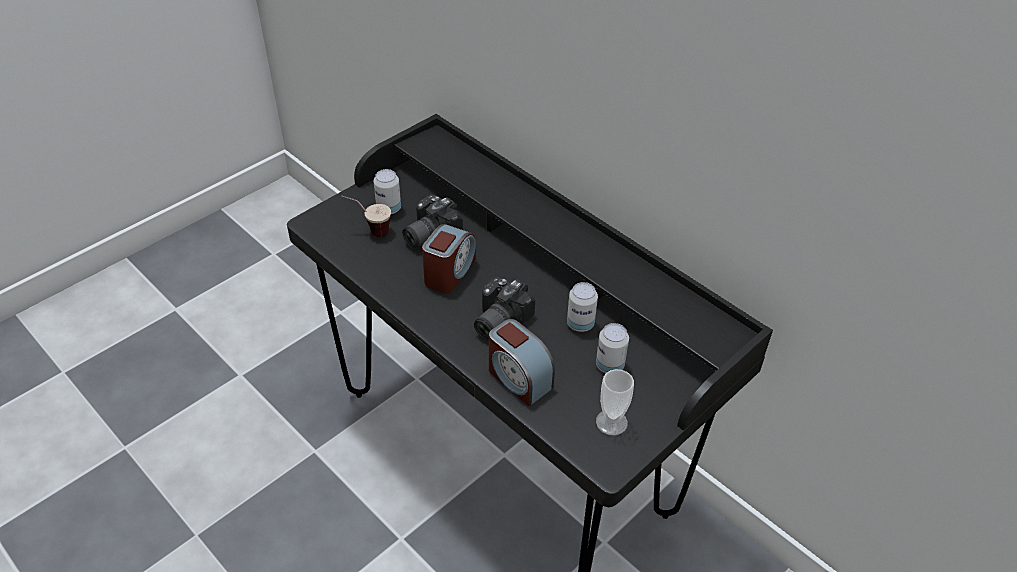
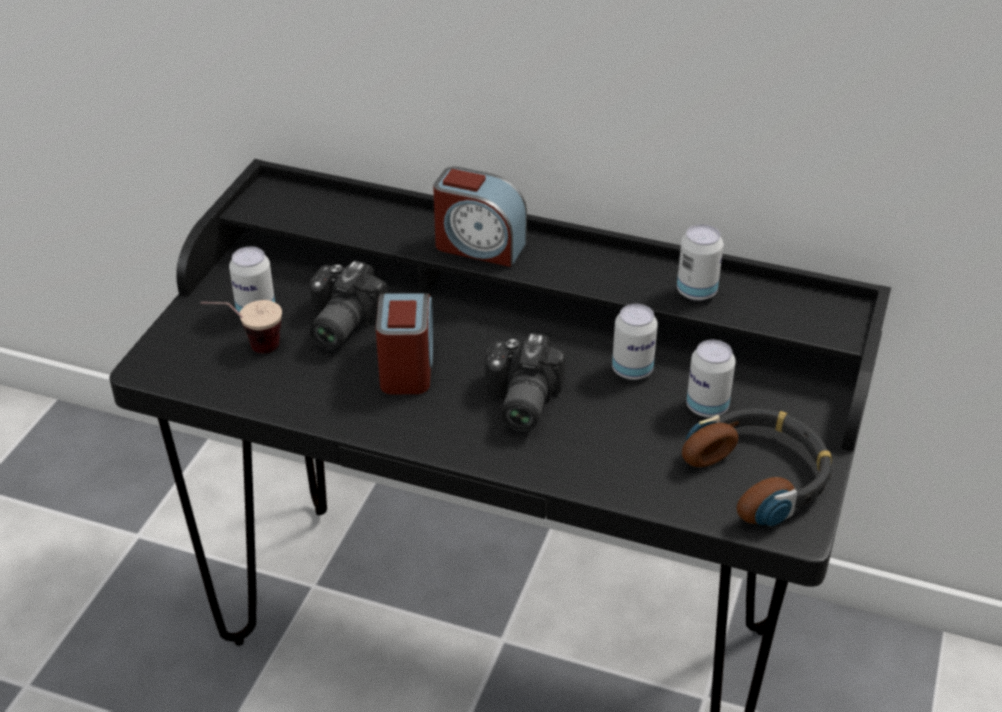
camera: 25 degrees left, 5 degrees down
(518, 378) = (602, 466): alarm clock -> alarm clock (479, 246)
(611, 422) = (760, 475): cup -> headphones
(641, 287) = (696, 292): none -> can

